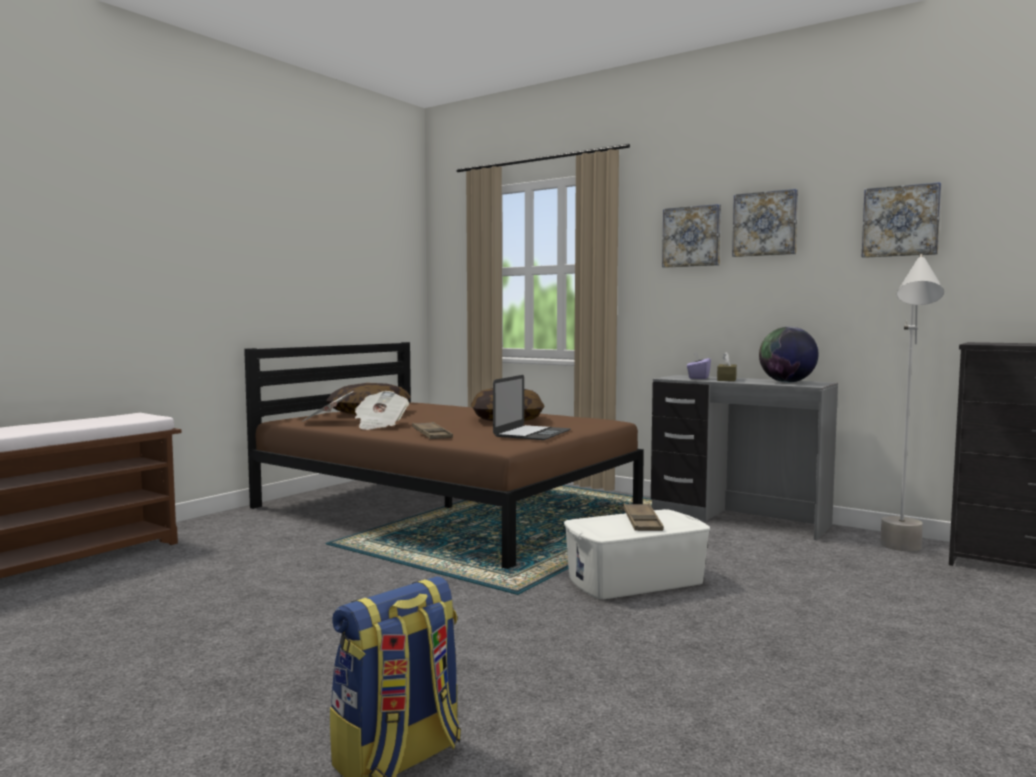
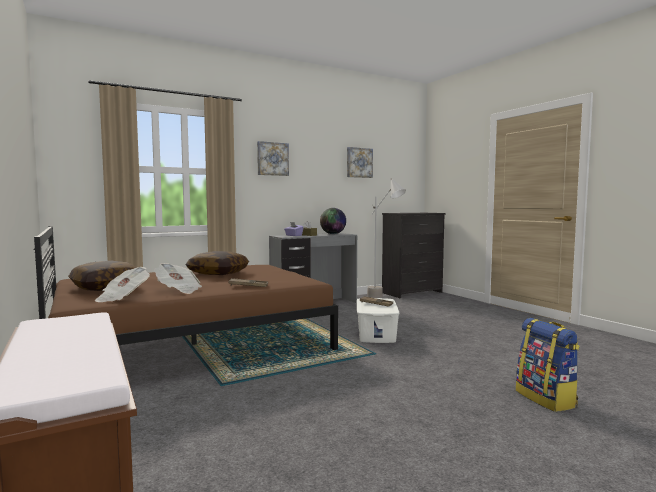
camera: 65 degrees left, 0 degrees up
(532, 433) = (280, 275): laptop -> none
(765, 224) = (308, 157): picture -> none

